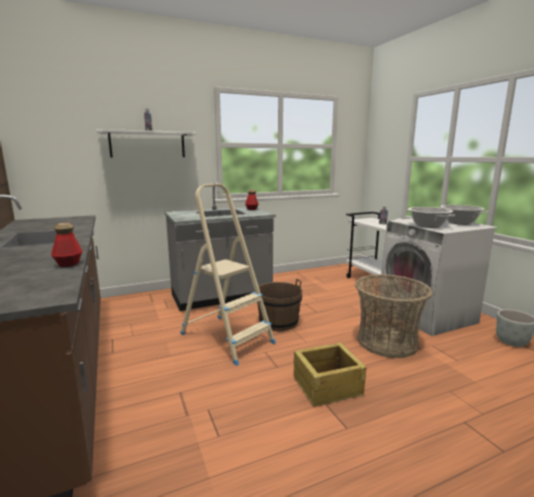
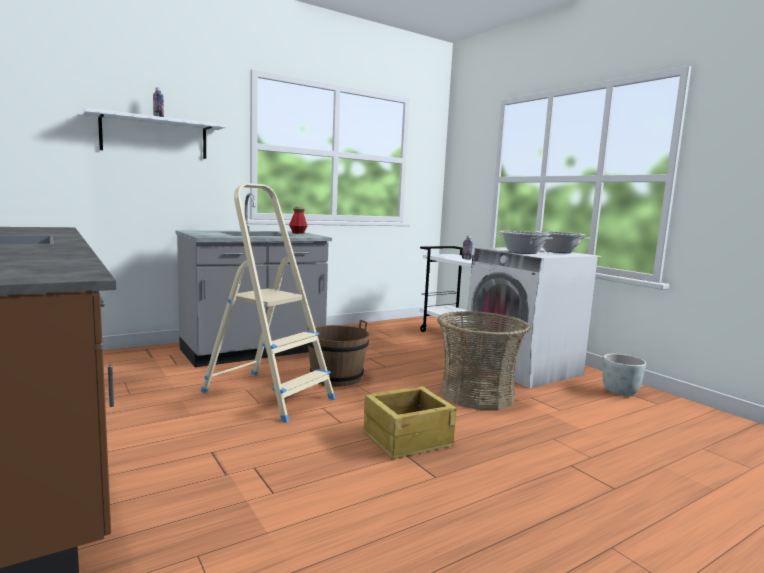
camera: 10 degrees left, 5 degrees down
(68, 264) = (76, 257): bottle -> none

